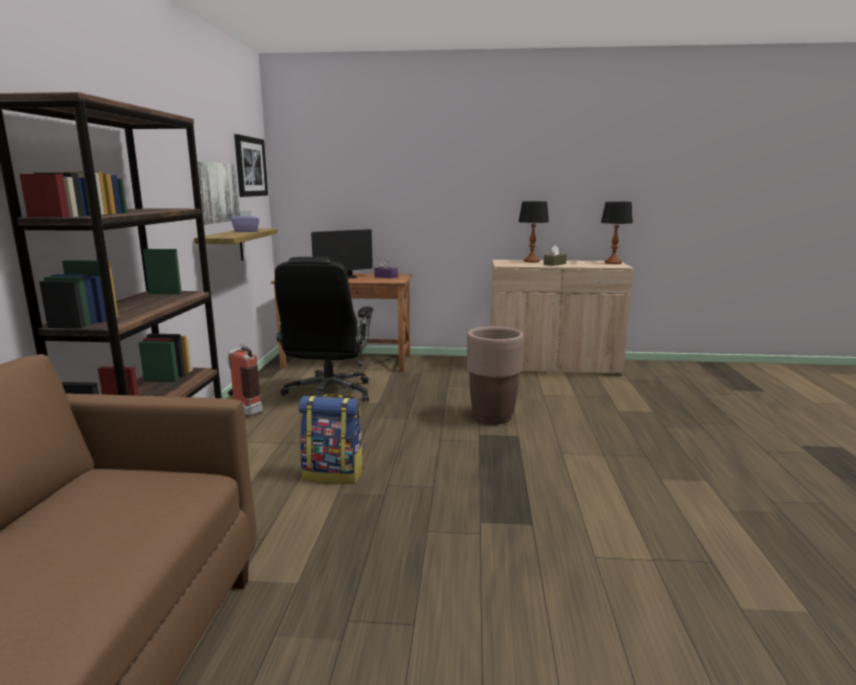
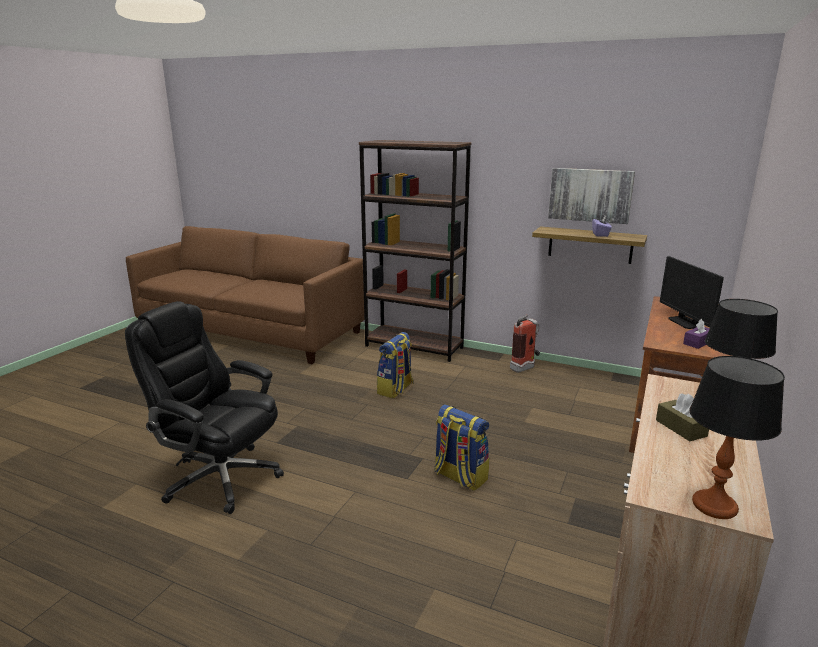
camera: 110 degrees right, 5 degrees up
(250, 167) = (690, 174): picture -> none
(328, 394) = (556, 401): black office chair -> black office chair (220, 477)
(492, 417) = (459, 477): brown planter -> backpack

